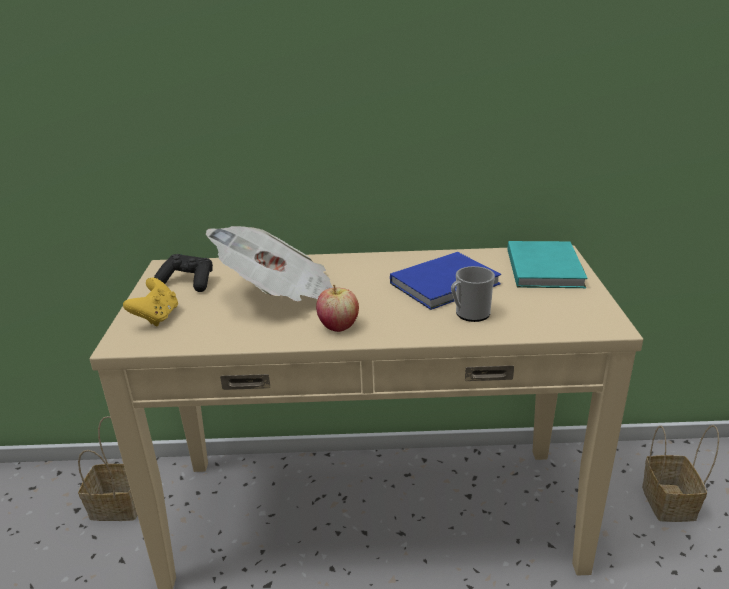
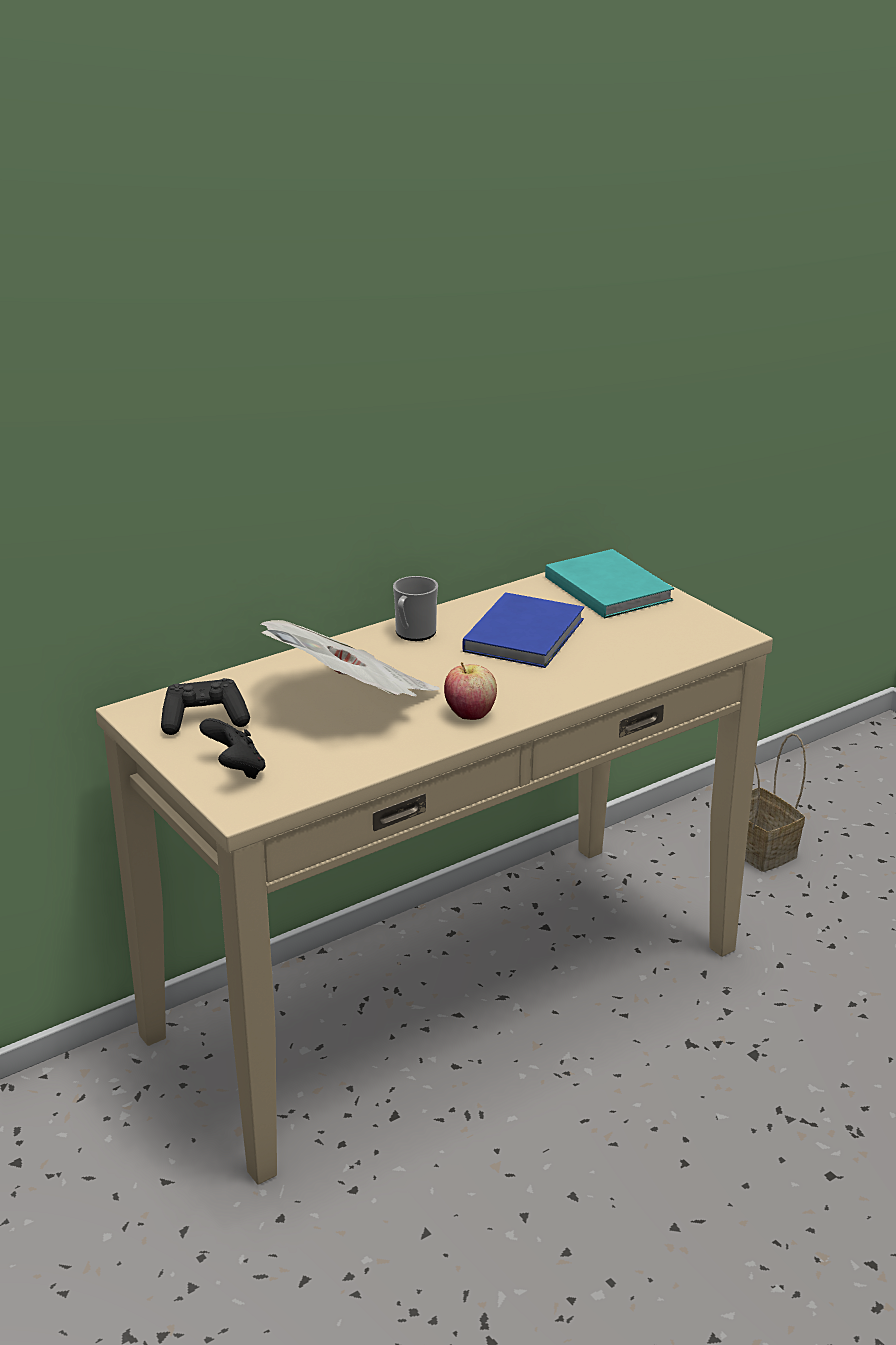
camera: 35 degrees left, 0 degrees up
(120, 505) = (82, 1128): basket -> none
(157, 317) = (236, 770): yellow game controller -> black game controller
(469, 314) = (590, 661): mug -> mug (413, 634)

